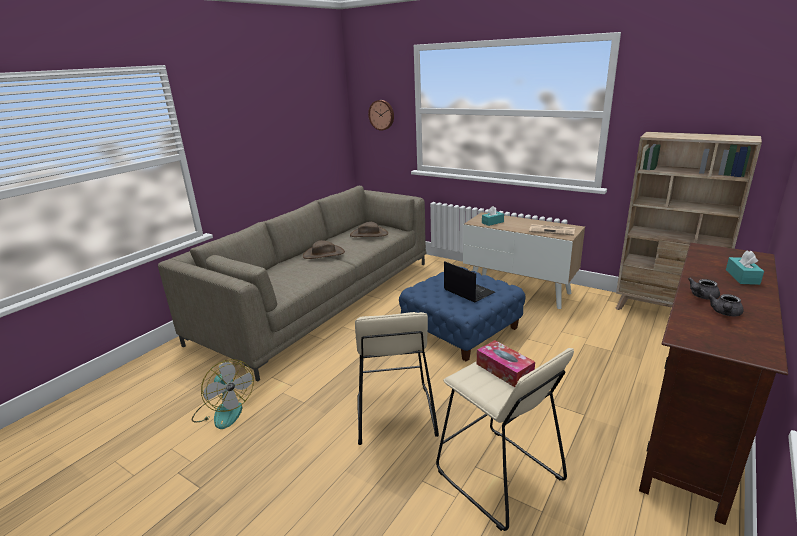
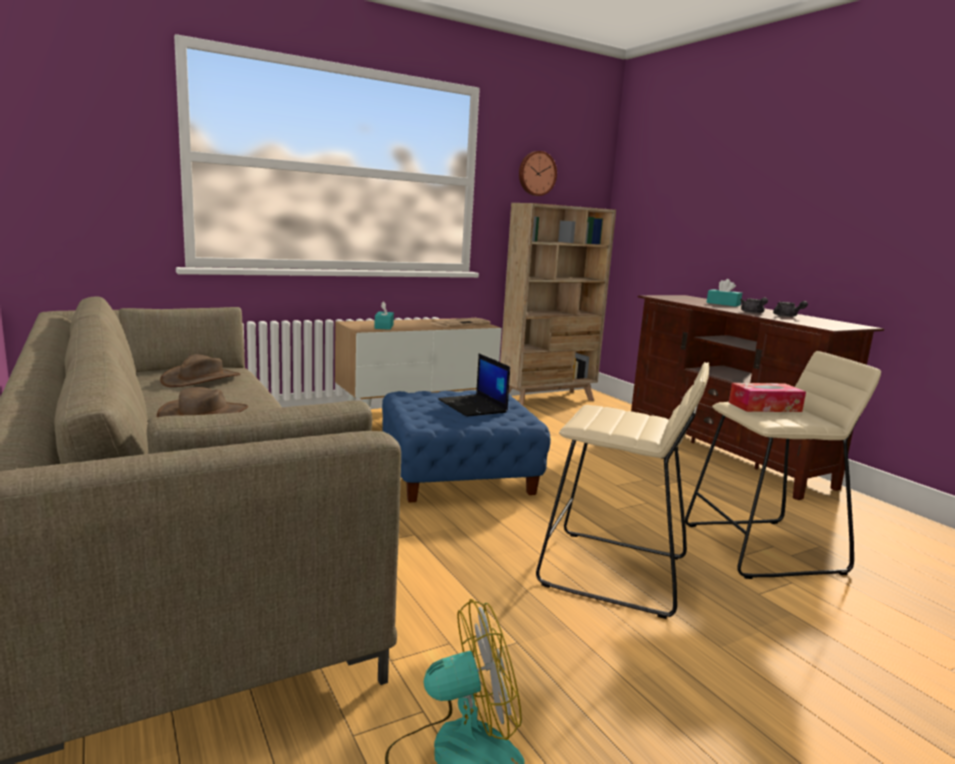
camera: 65 degrees left, 10 degrees down
(382, 115) = (91, 157): wall clock -> wall clock (536, 173)
(468, 291) = (473, 406): laptop -> laptop turned 105 degrees counterclockwise

